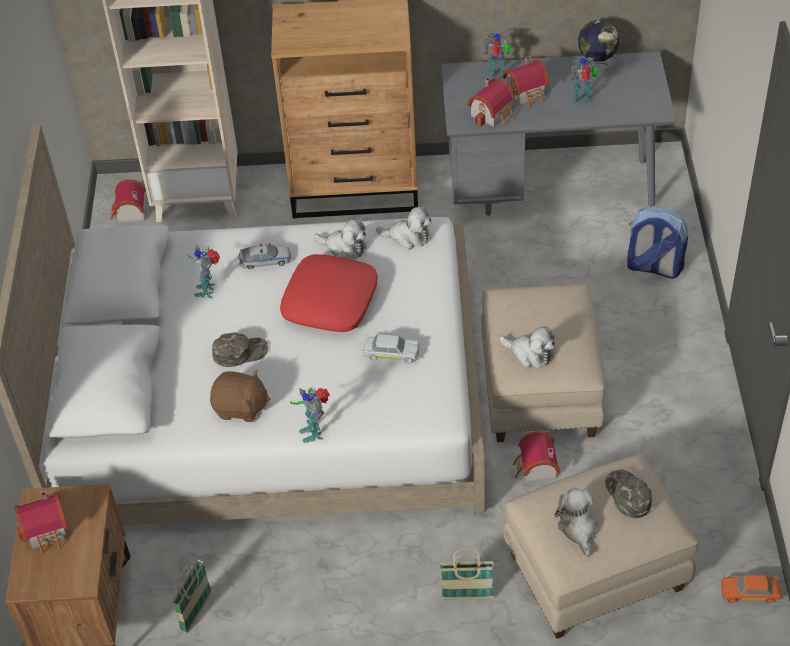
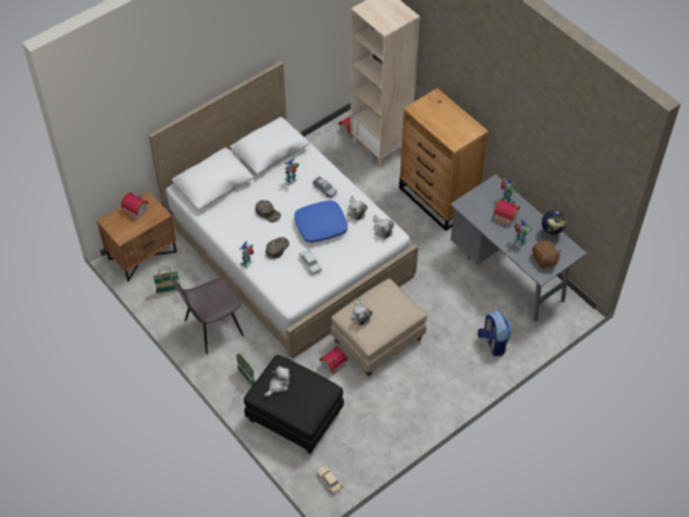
camera: 50 degrees right, 5 degrees up
(240, 408) = (240, 232): brown plush toy -> brown plush toy (544, 260)
(329, 301) = (321, 225): red pillow -> blue pillow
(331, 591) = (212, 329): none -> grey chair
(493, 114) = (479, 213): toy house -> none
(595, 573) = (294, 417): beige ottoman -> black ottoman
(627, 495) = (309, 393): green cap -> green cap (277, 248)
(750, 593) = (329, 481): orange toy car -> beige toy car

